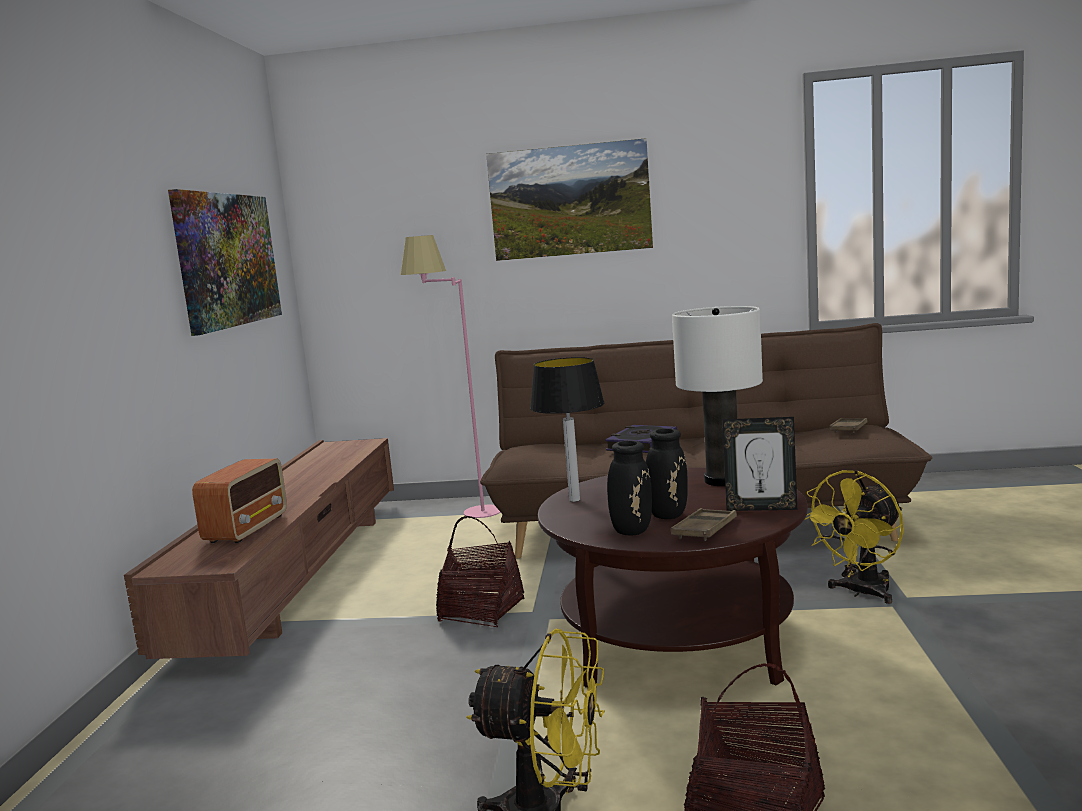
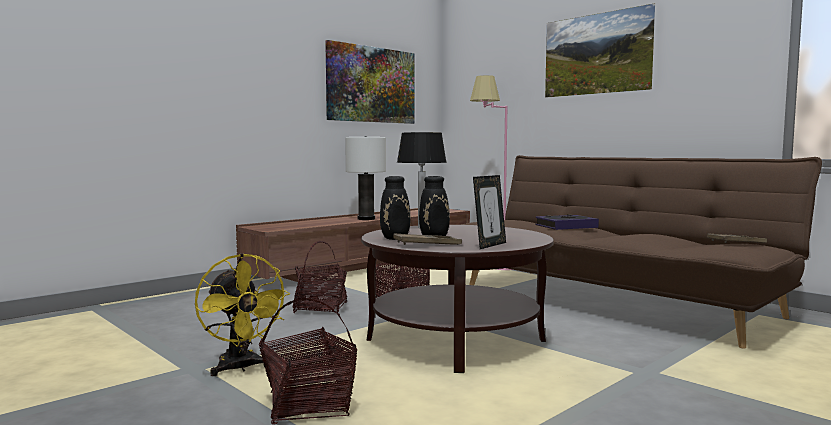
camera: 40 degrees right, 5 degrees down
(247, 528) = (313, 223): radio -> none
(408, 668) = (321, 308): none -> basket
(722, 481) = (519, 235): white table lamp -> white table lamp (366, 219)
(761, 508) = (489, 245): picture frame -> picture frame turned 105 degrees counterclockwise
(861, 592) = (630, 360): yellow fan -> none

